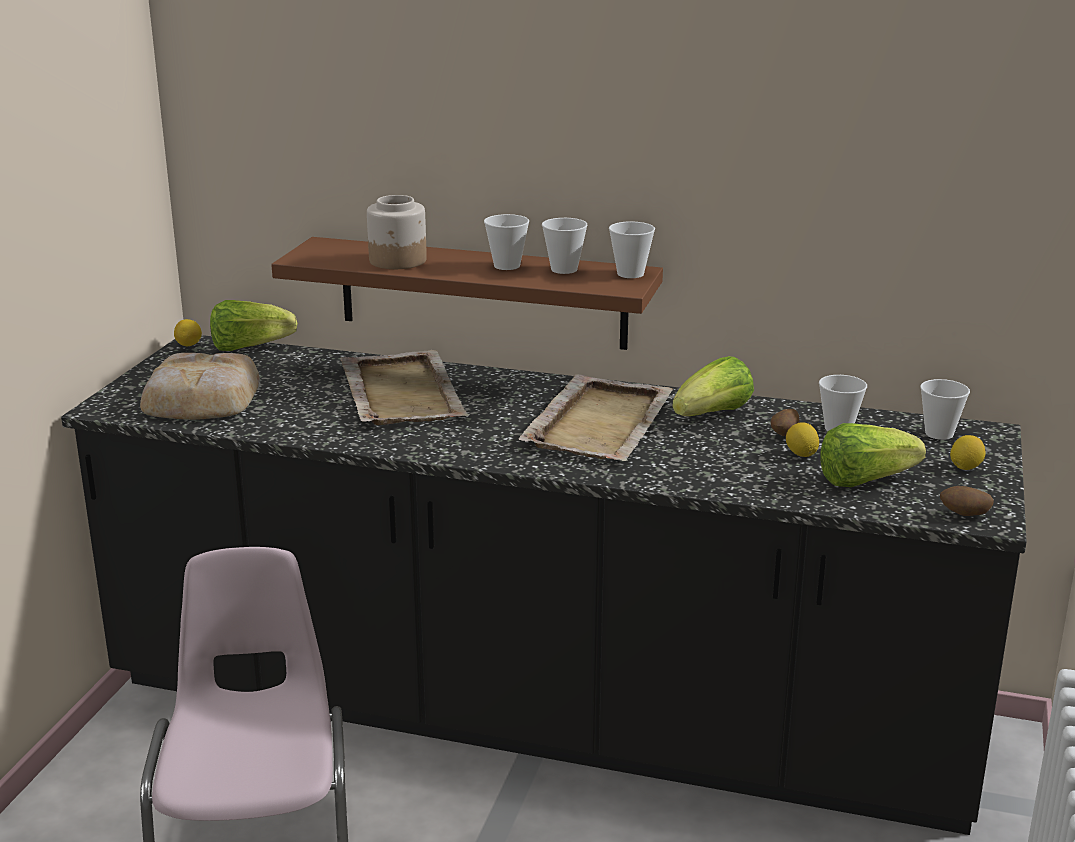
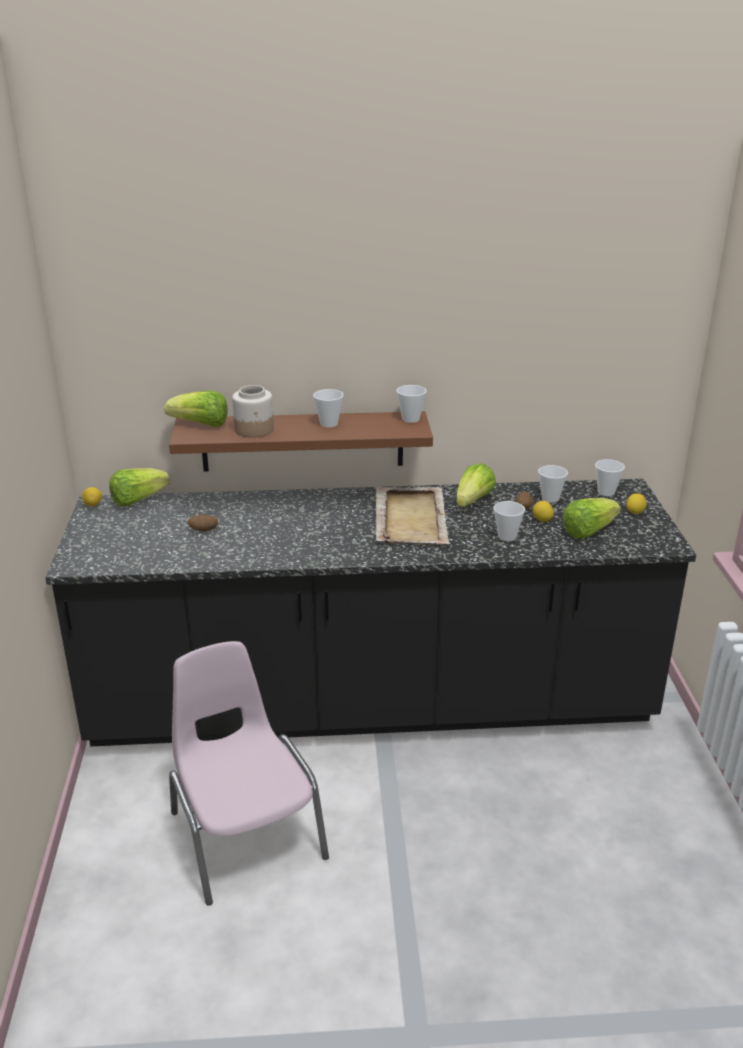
camera: 20 degrees left, 5 degrees up
(200, 398) = (136, 546): bread -> none
(334, 247) = (201, 425): none -> lettuce
(402, 392) = (270, 517): beige tray -> none
(564, 269) = (367, 421): cup -> cup (507, 536)
(964, 515) = (655, 544): potato -> potato (203, 531)

